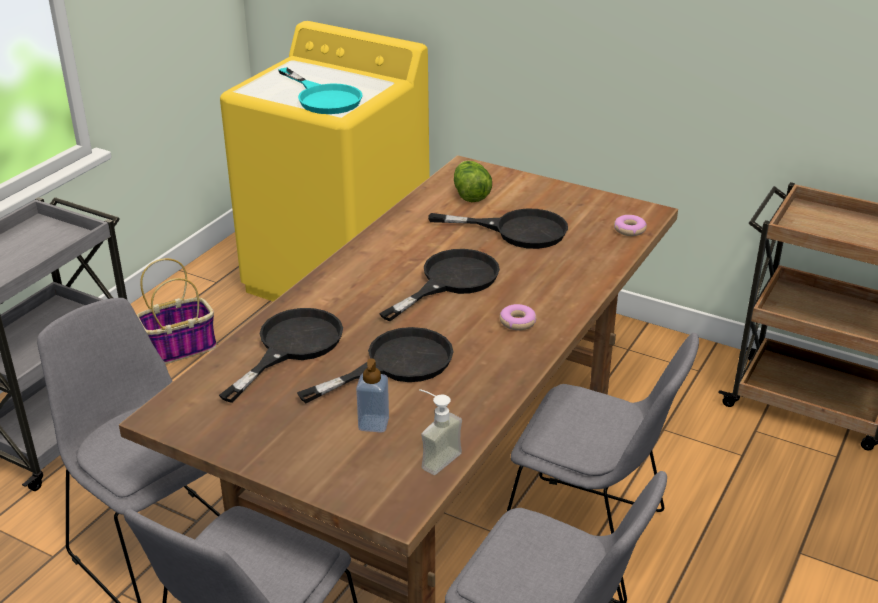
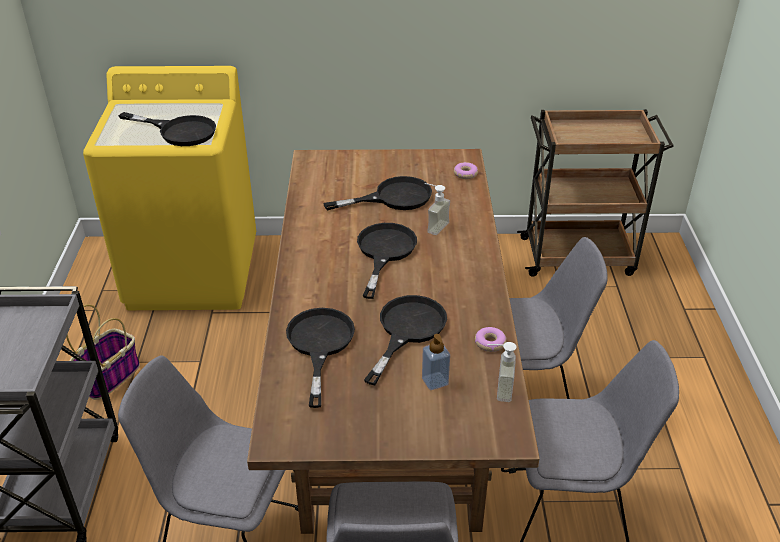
camera: 30 degrees left, 5 degrees up
(323, 98) = (179, 131): turquoise frying pan -> black frying pan
(470, 193) = (333, 178): lettuce -> none
(517, 322) = (457, 268): donut -> donut (490, 343)
(534, 272) = (433, 226): none -> soap dispenser

